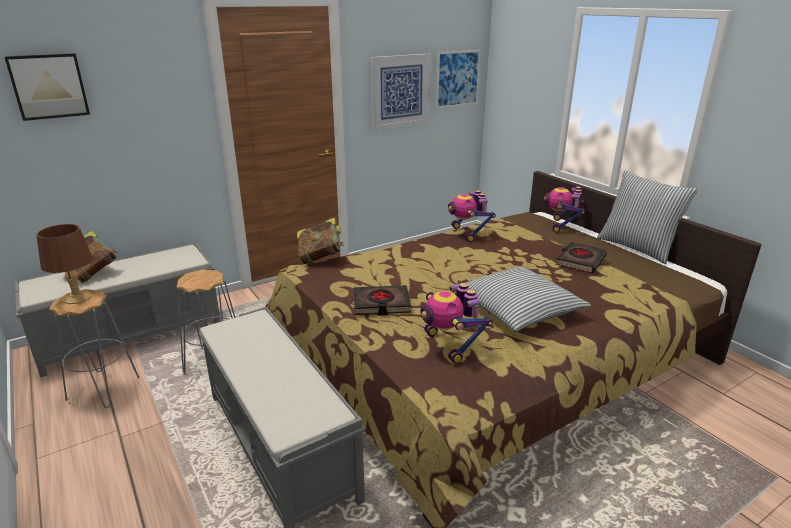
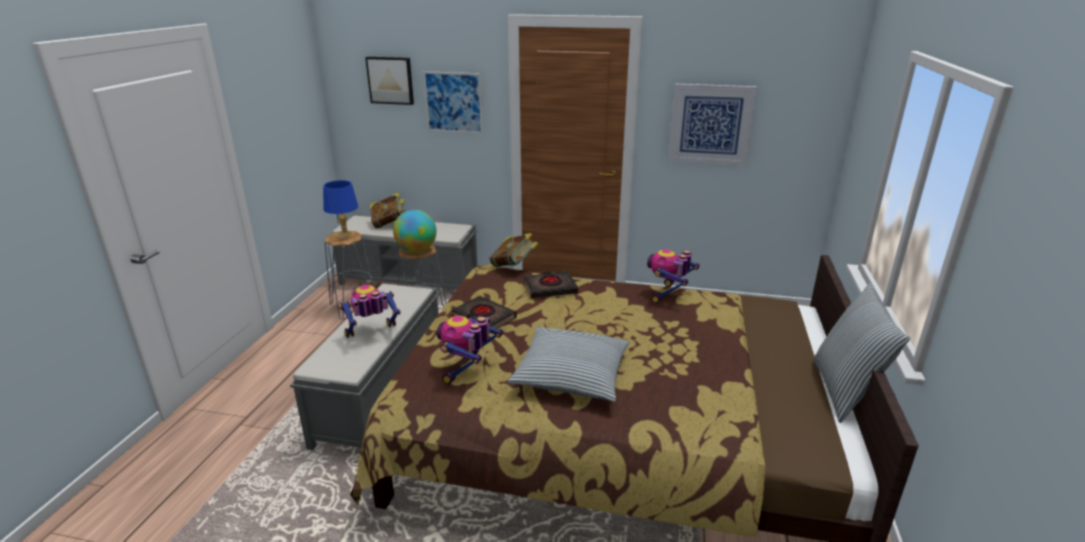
camera: 45 degrees right, 0 degrees up
(78, 297) = (345, 234): brown table lamp -> blue table lamp
(203, 279) = (416, 250): none -> globe
(457, 79) = (799, 120): picture -> picture (453, 102)
(562, 226) = (796, 329): toy robot -> toy robot (372, 334)
(580, 261) = (725, 368): black book -> black book (550, 288)

